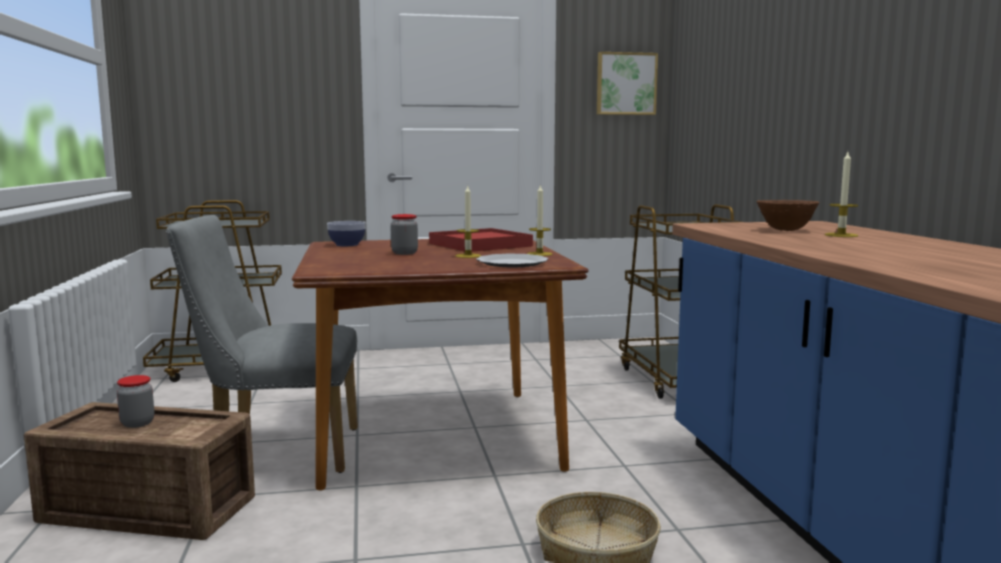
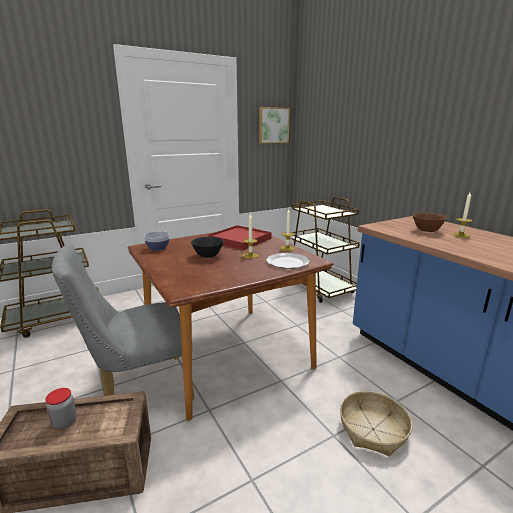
camera: 20 degrees left, 10 degrees up
(404, 253) = (208, 256): jar -> black bowl

